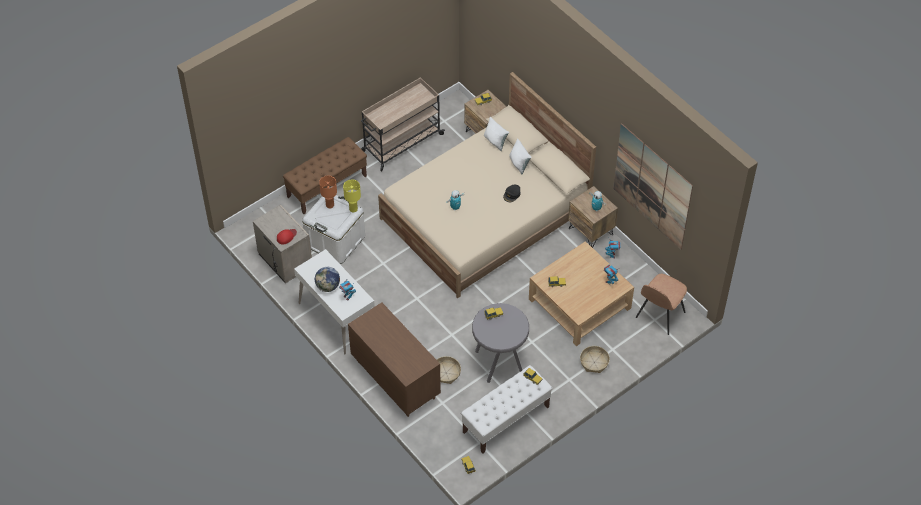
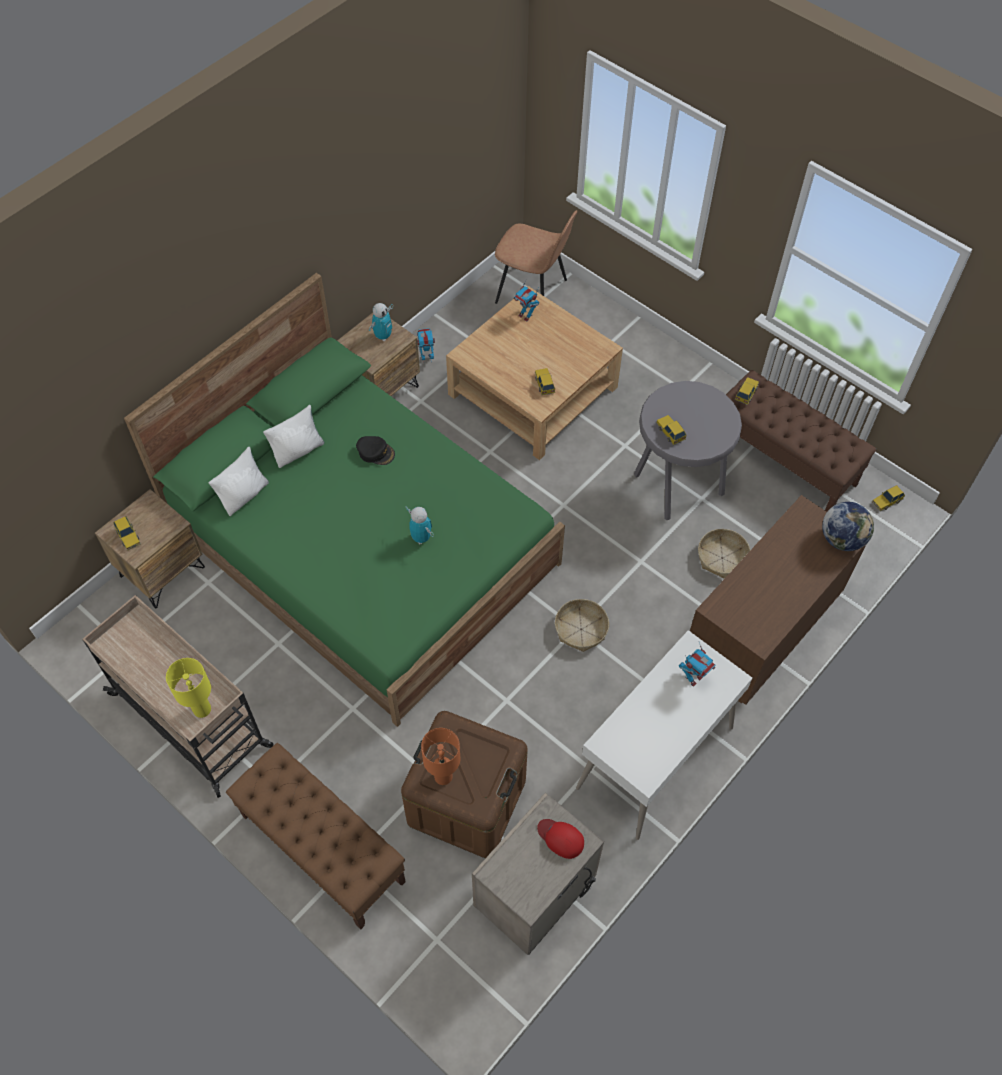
camera: 100 degrees left, 5 degrees up
(328, 286) = (678, 720): globe -> globe (842, 539)
(335, 241) = (466, 801): white storage box -> brown storage box
(353, 209) = (449, 726): yellow table lamp -> yellow table lamp (202, 709)
(485, 215) = (365, 546): beige bed -> green bed
(505, 419) = (784, 462): white bench -> brown bench
(594, 362) = (641, 362): basket -> basket (581, 629)
(652, 186) = (416, 177): picture -> none

